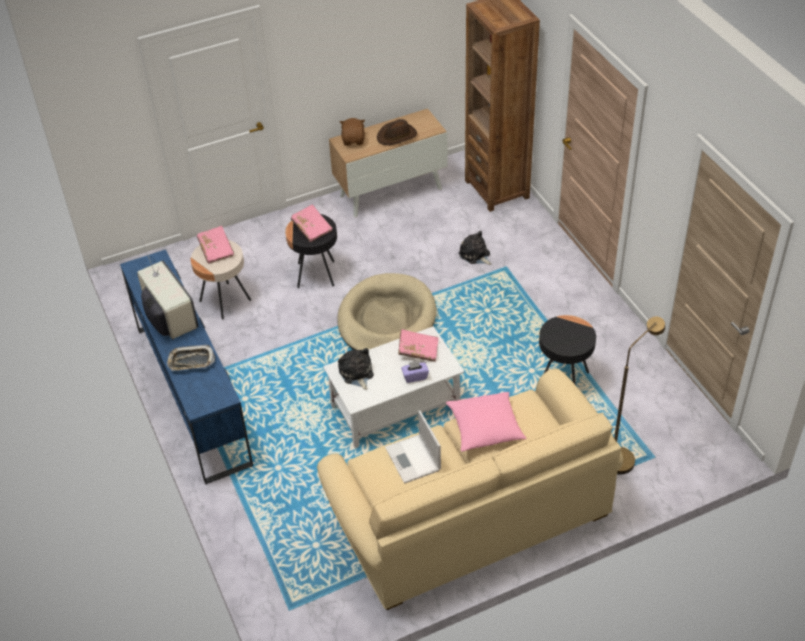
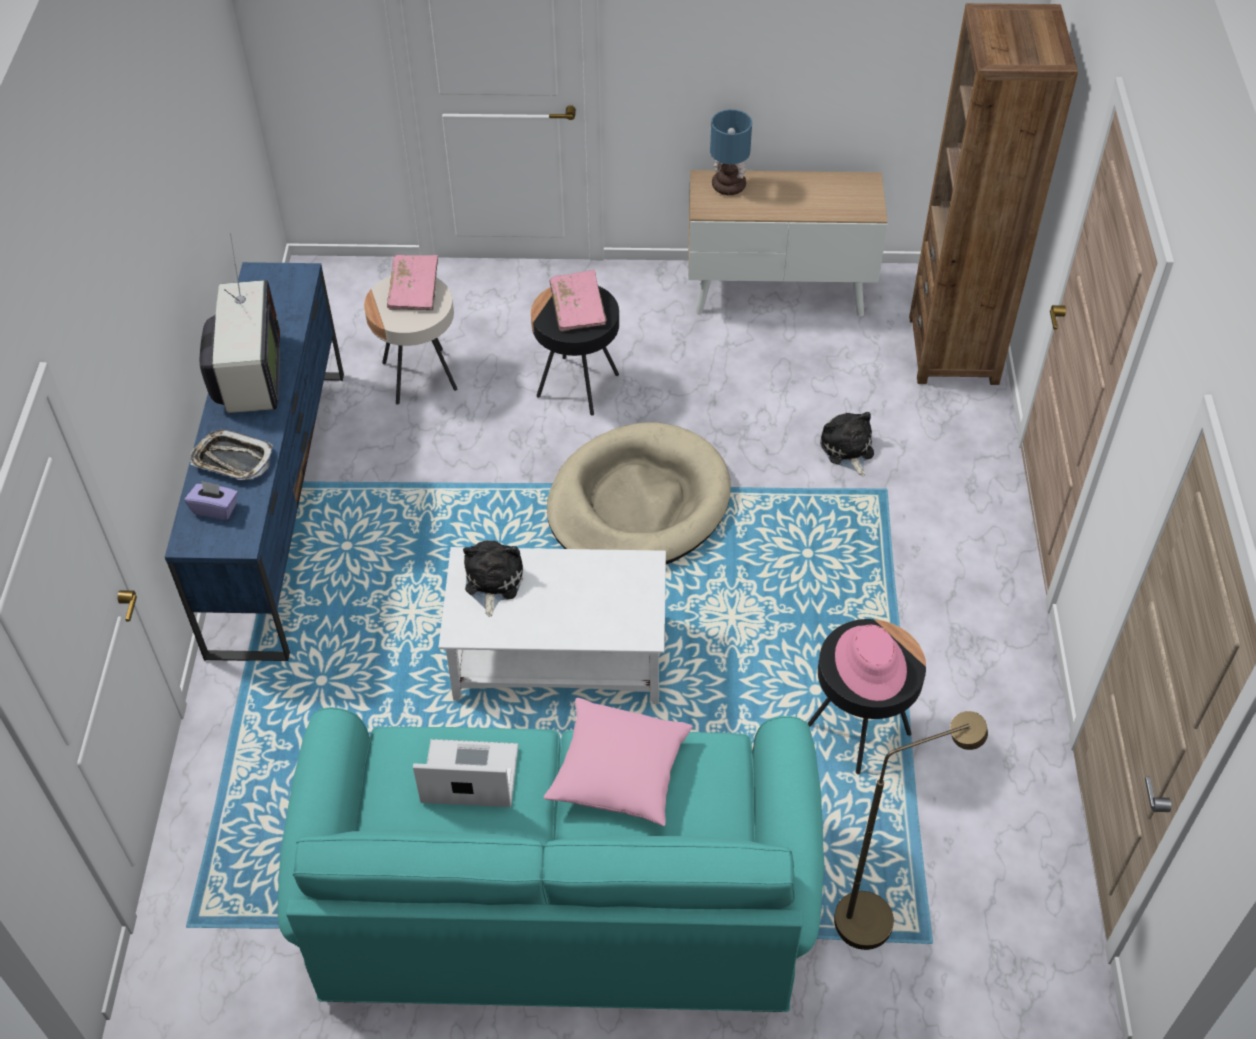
camera: 25 degrees right, 5 degrees up
(353, 140) = (727, 186): brown plush toy -> table lamp
(397, 136) = (800, 202): brown hat -> none
(413, 459) = (468, 775): laptop -> laptop turned 90 degrees clockwise
(415, 376) = (579, 626): purple tissue box -> purple tissue box (215, 509)
(418, 350) = (613, 583): pink book -> none
(470, 514) = (559, 899): beige sofa -> turquoise sofa
(567, 336) = (870, 664): none -> pink hat

